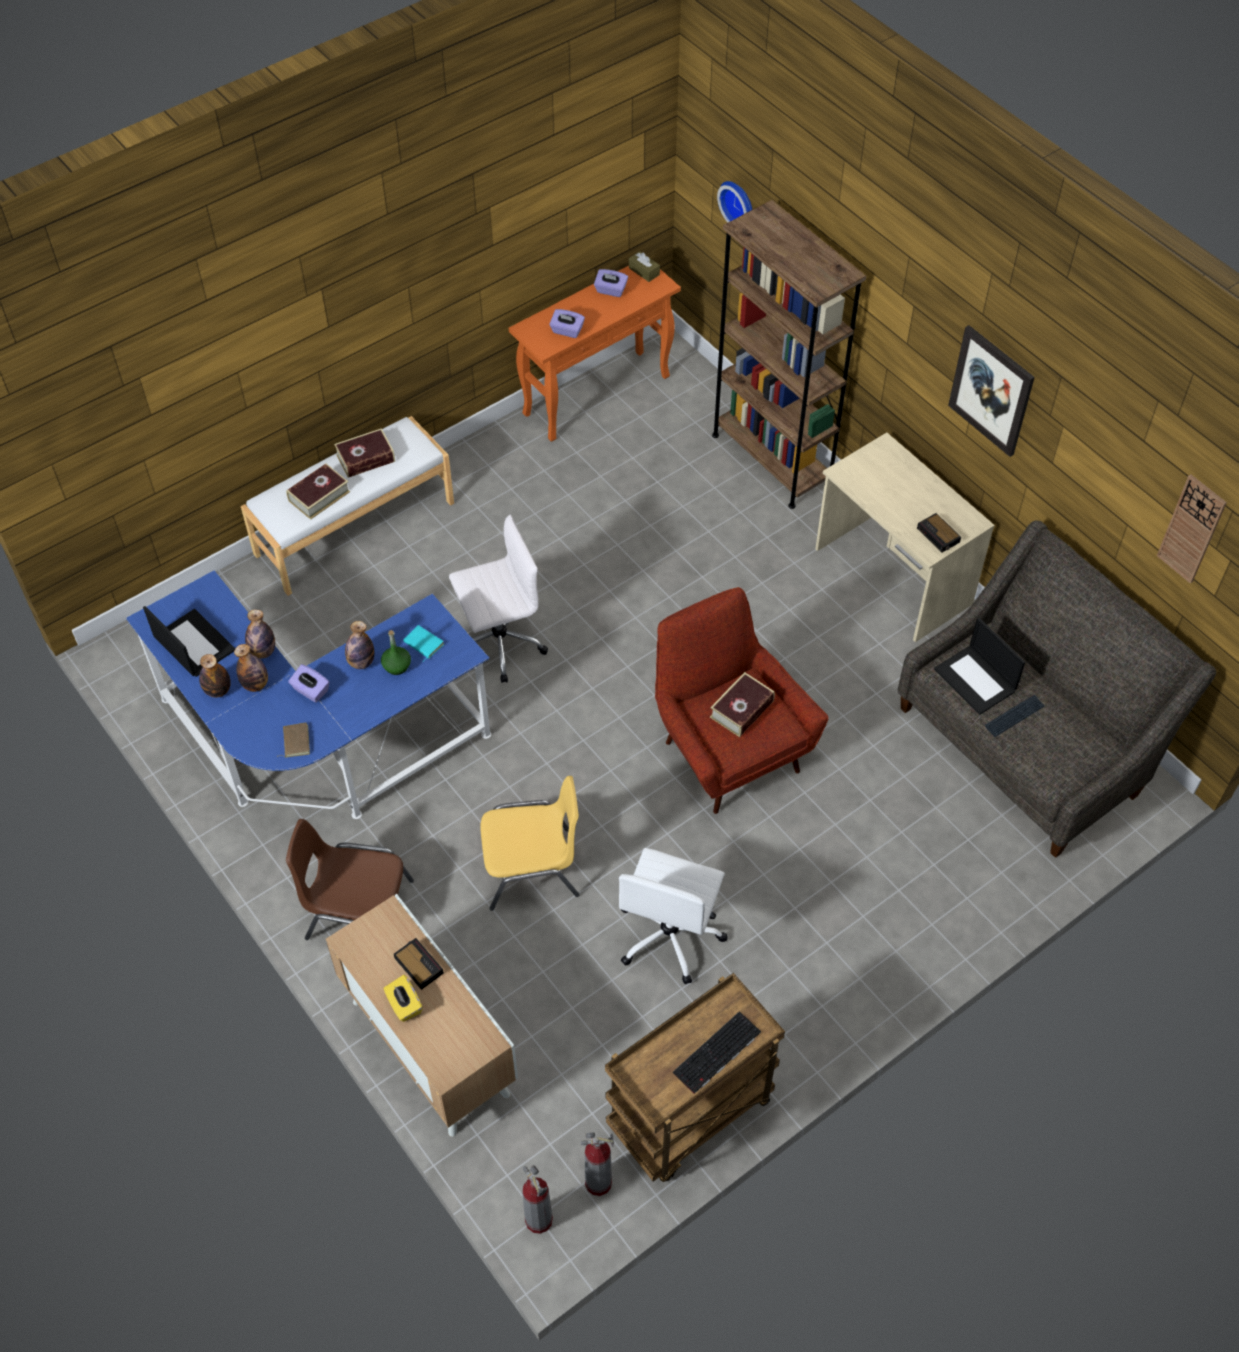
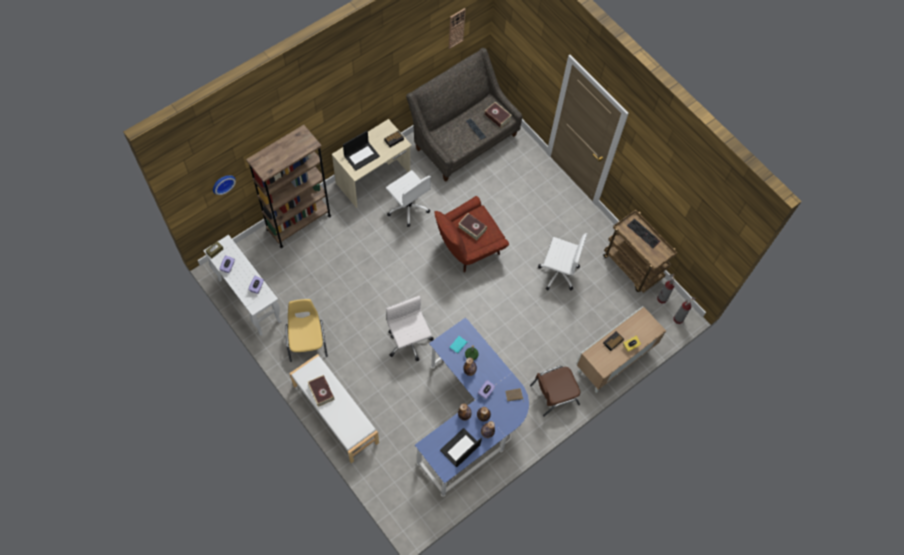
camera: 95 degrees left, 10 degrees up
(319, 496) = (346, 412): book -> book (497, 117)
(357, 910) = (553, 394): brown chair -> brown chair turned 60 degrees clockwise
(532, 867) = (529, 325): yellow chair -> yellow chair (307, 340)
(597, 394) = (249, 300): orange console table -> white console table
(825, 639) = (408, 207): none -> white office chair
(976, 680) = (458, 140): laptop -> laptop (361, 155)
(991, 390) = (368, 88): picture -> none

